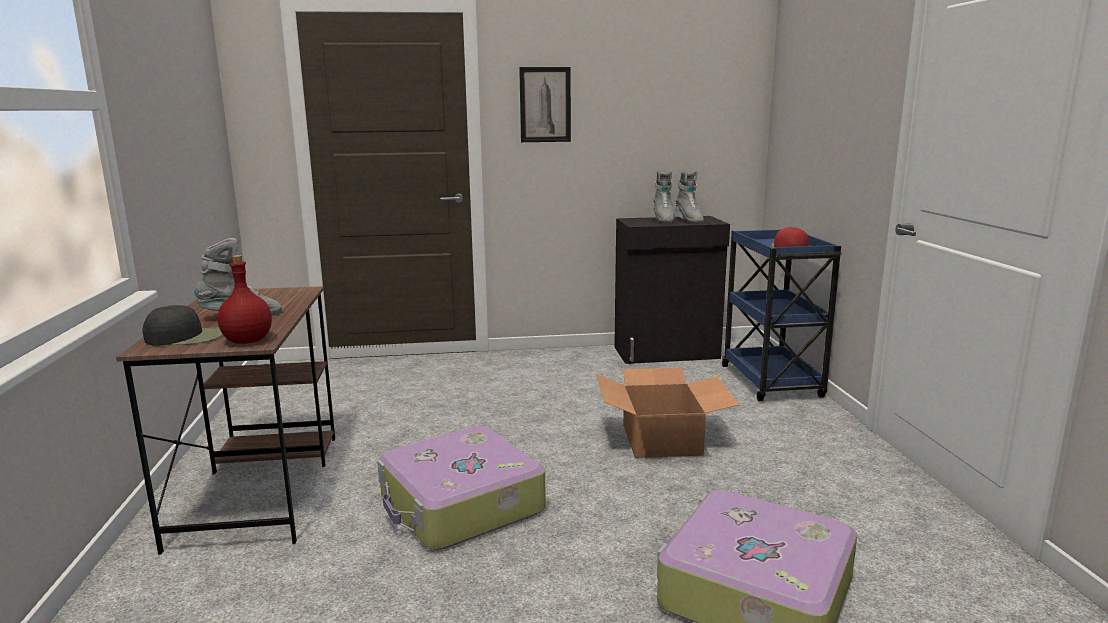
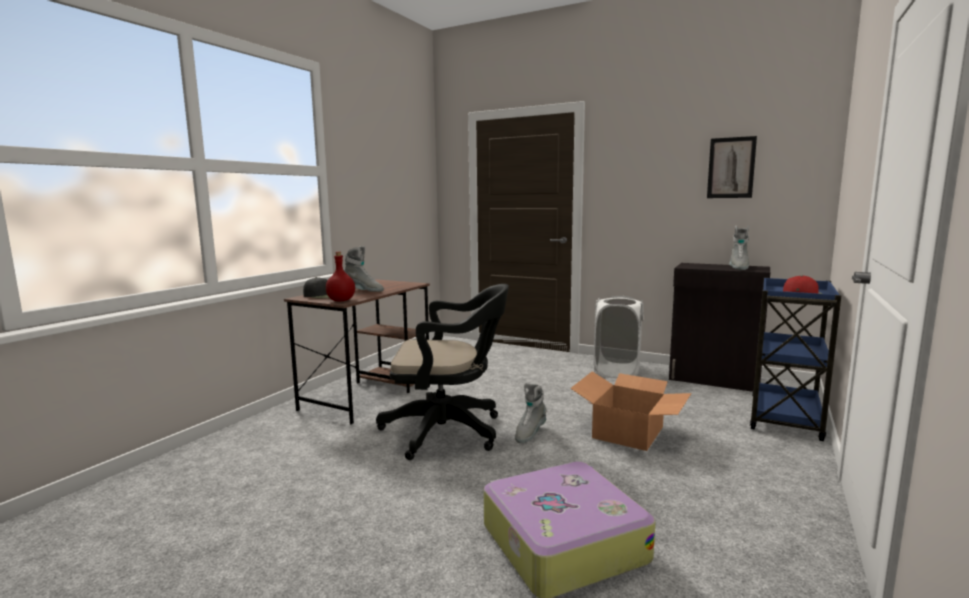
camera: 35 degrees right, 5 degrees down
(460, 505) = (449, 431): suitcase -> black office chair
(545, 105) = (629, 174): picture -> picture (731, 168)
(561, 365) = (616, 371): none -> white laundry basket
(663, 220) = (716, 266): grey boot -> grey boot (529, 433)

